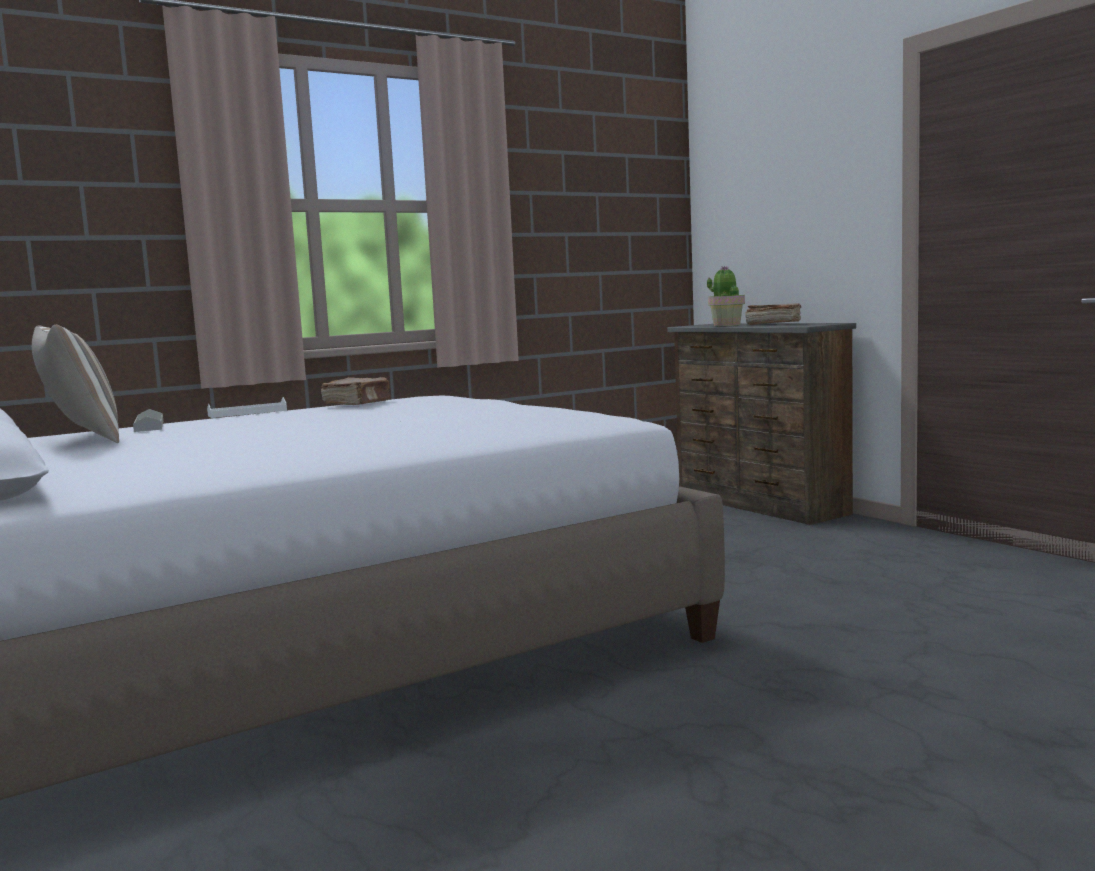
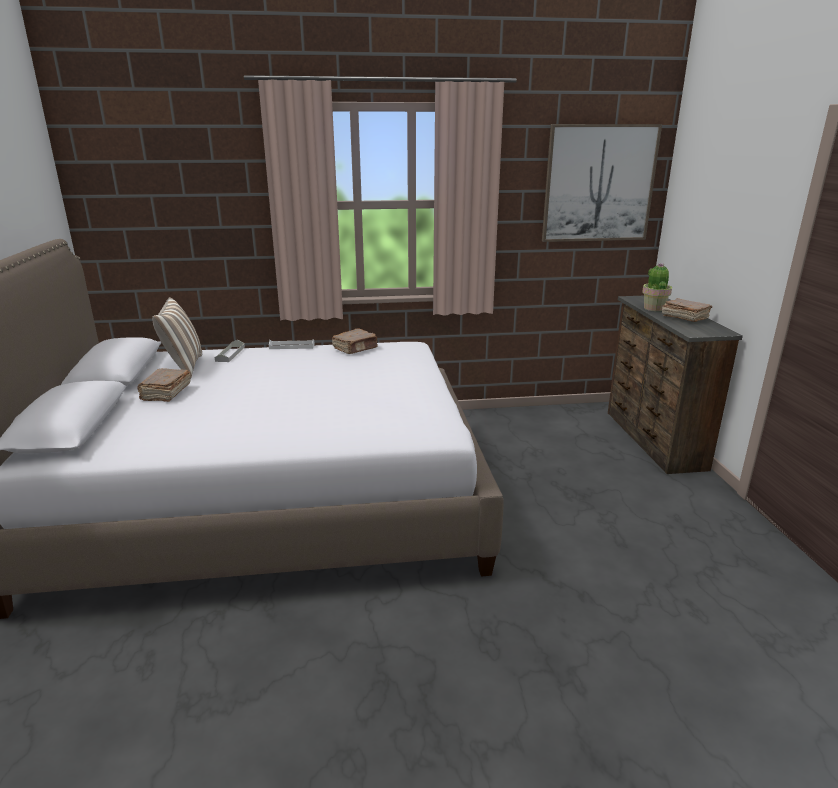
camera: 25 degrees right, 15 degrees up
(97, 454) = (165, 393): none -> brown book
(617, 186) = (599, 184): none -> picture

